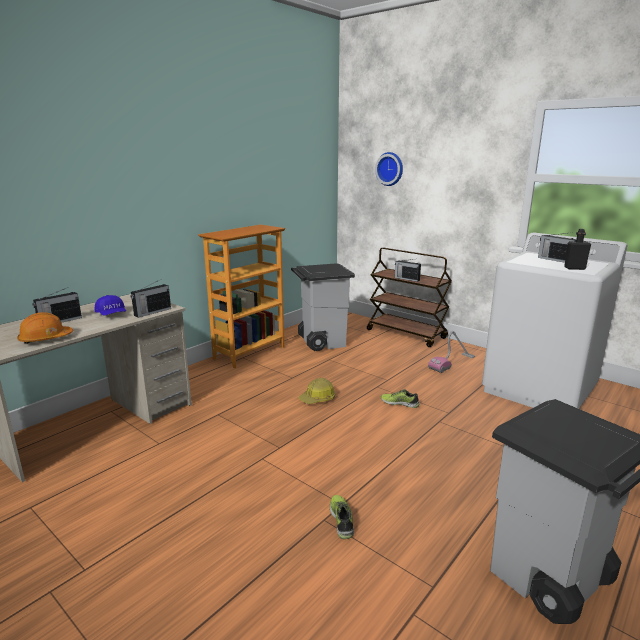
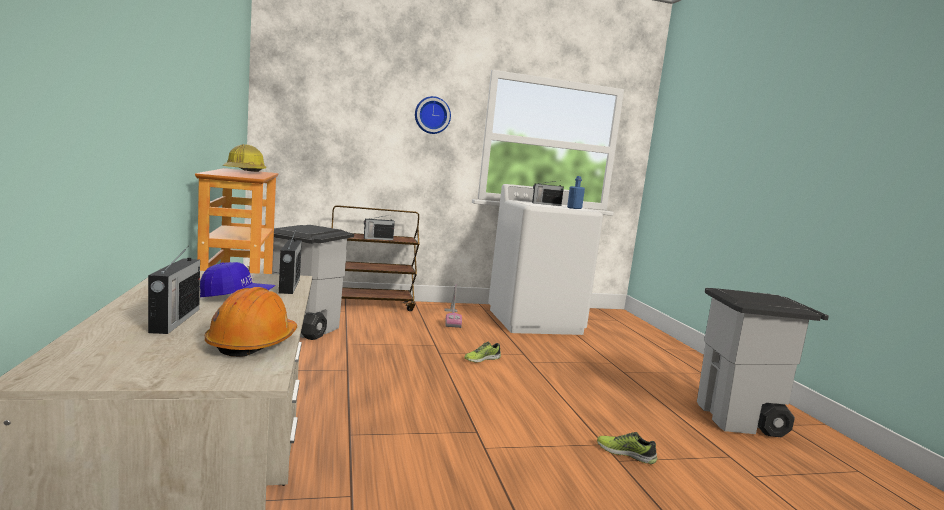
camera: 55 degrees left, 10 degrees down
(318, 398) = (415, 379): hard hat -> hard hat (244, 171)
(390, 169) = (333, 114): wall clock -> wall clock (432, 115)
(574, 268) = (574, 208): black bottle -> blue bottle

